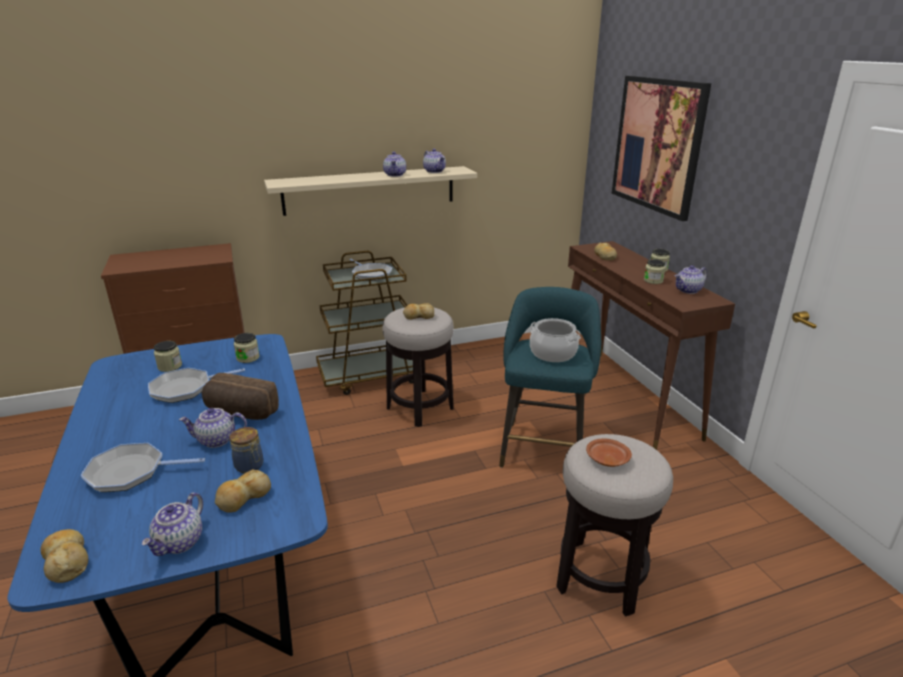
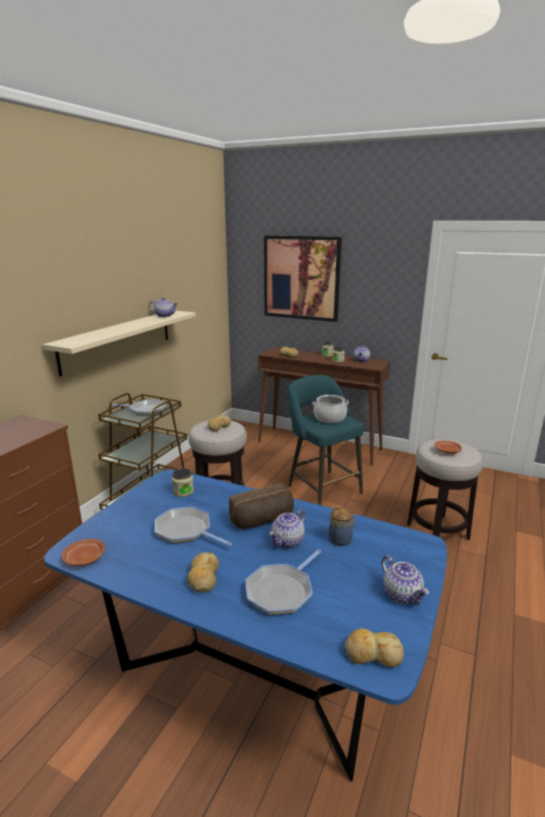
camera: 45 degrees left, 5 degrees down
(107, 373) = (84, 558): none -> brown plate
(170, 366) = (133, 526): jar -> none
(185, 389) = (186, 530): frying pan -> frying pan turned 105 degrees clockwise
(243, 497) = (376, 554): bread -> bread (203, 578)
(395, 175) = (144, 322): teapot -> none

